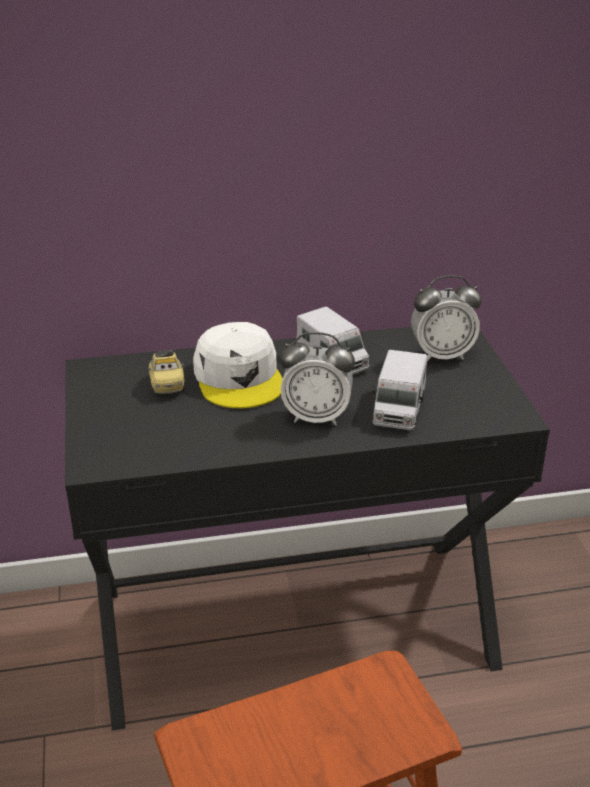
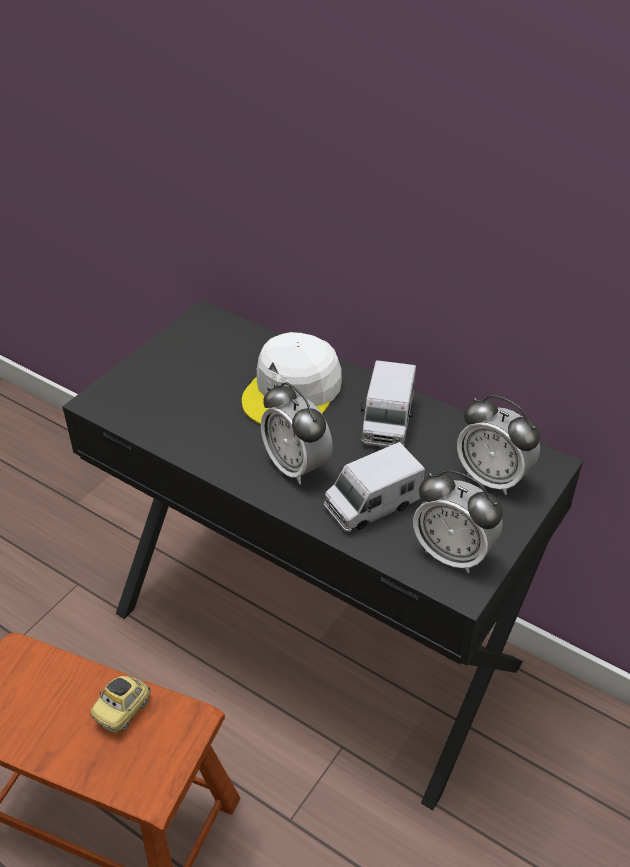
camera: 45 degrees right, 10 degrees up
(167, 385) = (234, 365): toy car -> toy car (123, 710)
(485, 405) = (452, 553): none -> alarm clock

